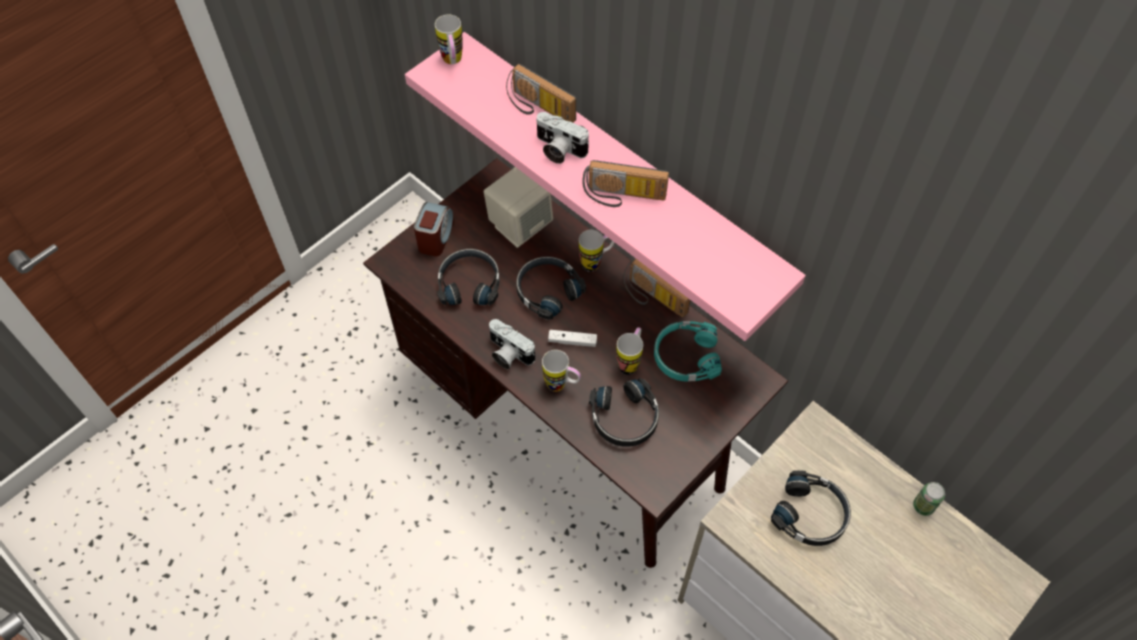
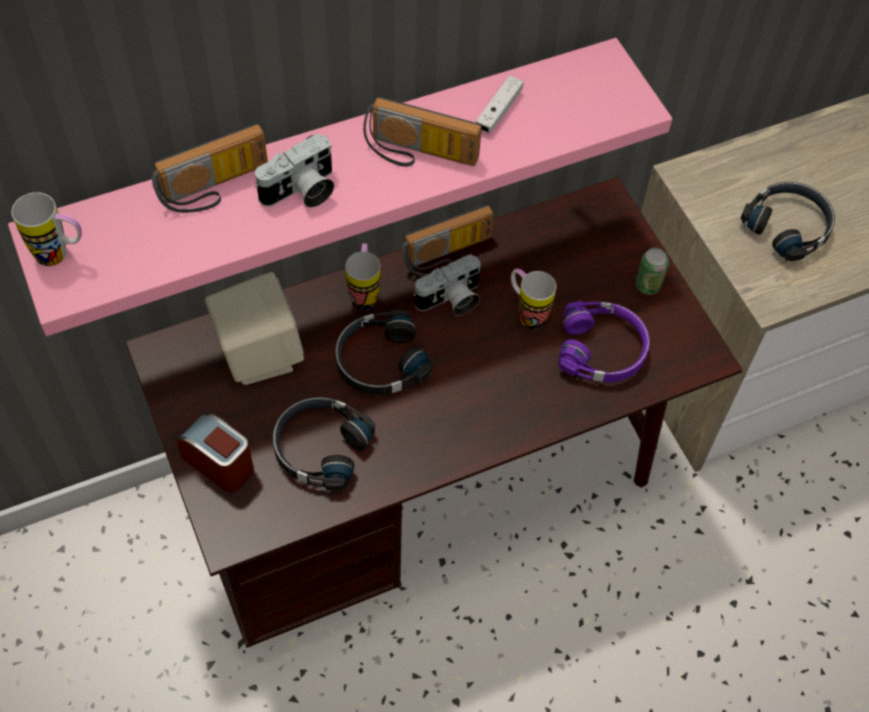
camera: 70 degrees left, 0 degrees up
(508, 354) = (454, 441): camera -> camera (451, 301)
(562, 386) = (529, 398): mug -> none
(572, 341) = (469, 362): white game controller -> white game controller (498, 111)
(623, 197) = (418, 154): radio -> radio turned 75 degrees clockwise
(625, 418) = (602, 349): black headphones -> purple headphones
(685, 356) = (544, 256): turquoise headphones -> none
(923, 506) = (810, 132): can -> can (647, 285)

